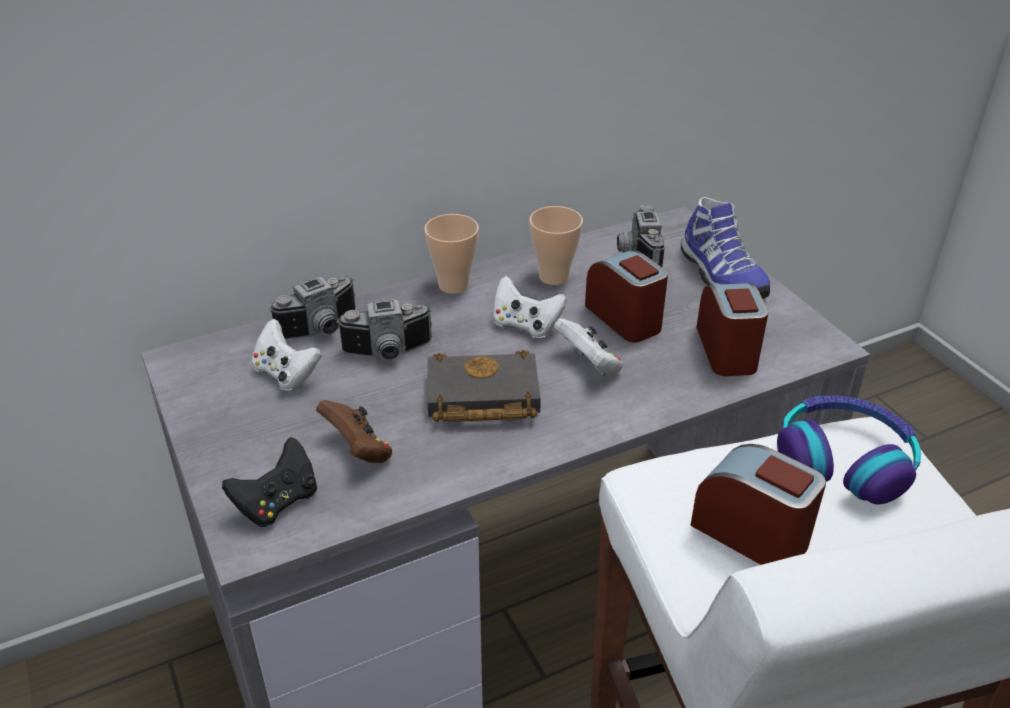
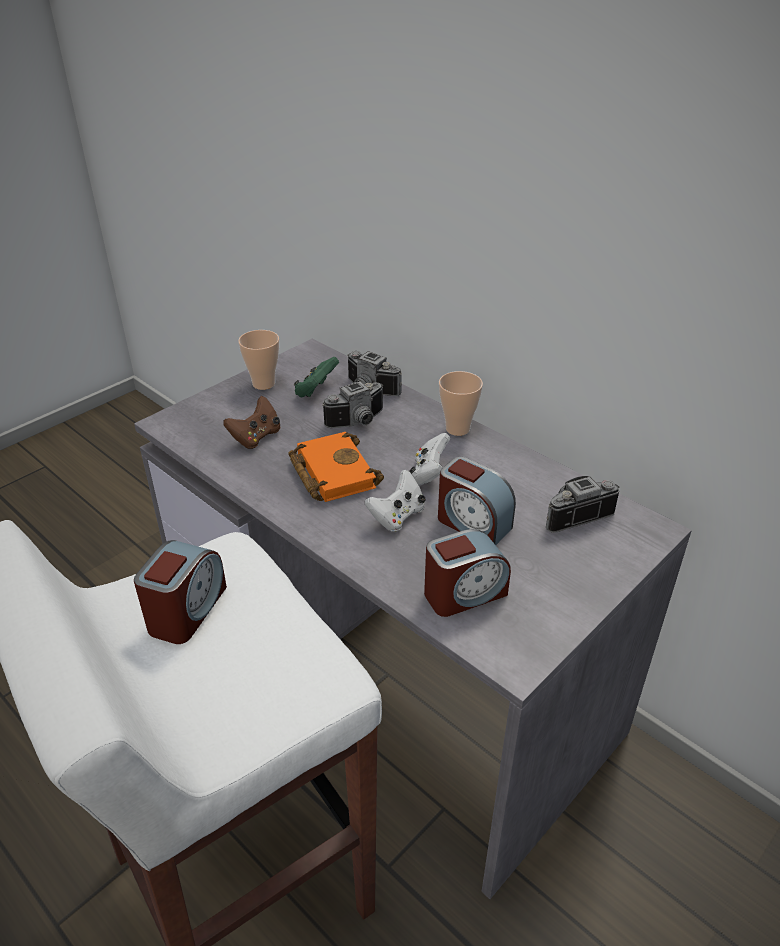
camera: 70 degrees right, 0 degrees up
(278, 502) = (200, 421): black game controller -> none
(286, 374) = (316, 391): white game controller -> green game controller
(388, 353) = (359, 422): camera -> camera turned 90 degrees counterclockwise
(480, 397) = (331, 472): black book -> orange book
(554, 277) = (505, 474): cup -> cup (263, 384)
(625, 318) = (472, 523): alarm clock -> alarm clock turned 90 degrees clockwise
(719, 275) = (582, 571): shoe -> none
(844, 460) = (292, 660): headphones -> none

